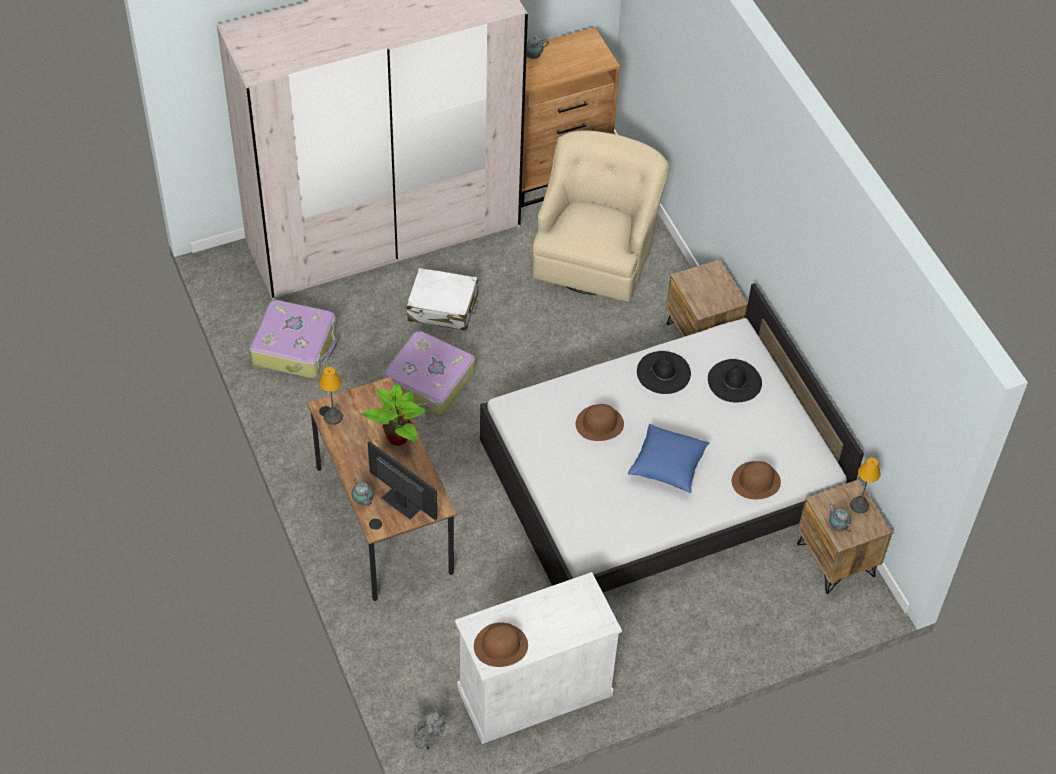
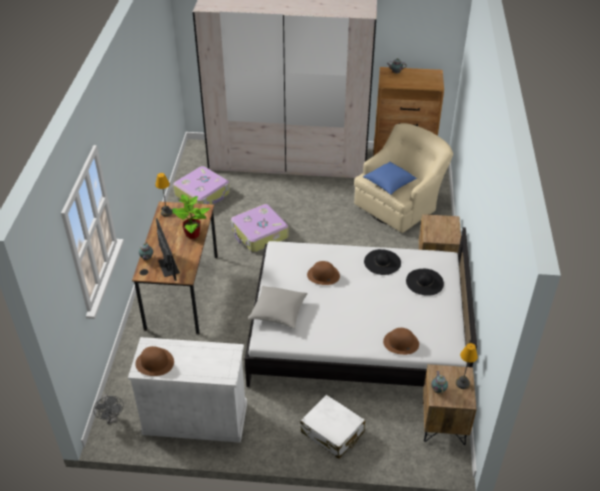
camera: 30 degrees right, 10 degrees down
(443, 307) = (294, 202): white suitcase -> white suitcase (332, 432)
(578, 503) = (278, 312): none -> grey pillow
(668, 466) = (349, 313): blue pillow -> blue pillow (389, 184)

